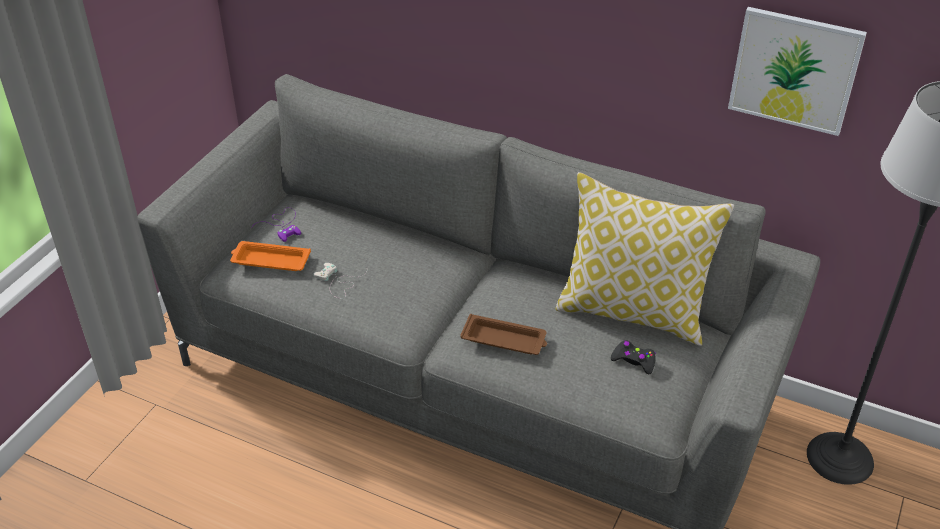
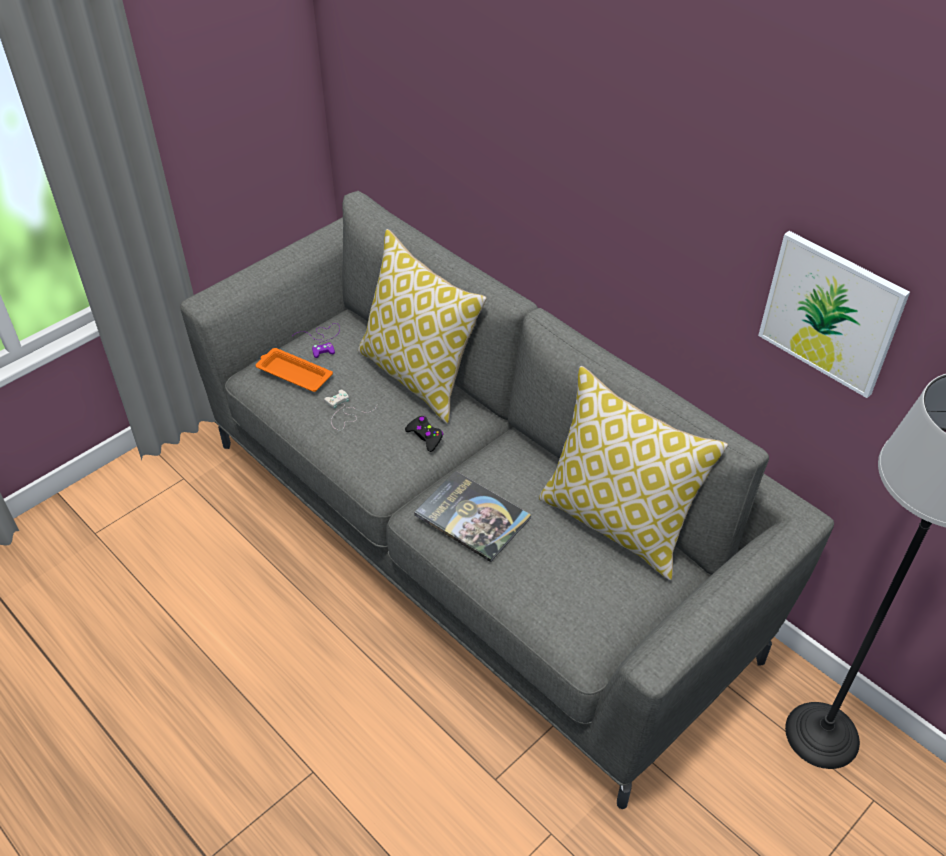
camera: 20 degrees right, 5 degrees up
(392, 235) = (419, 376): none -> pillow
(505, 340) = (472, 516): brown tray -> book
(634, 360) = (590, 576): black game controller -> black game controller (425, 436)

